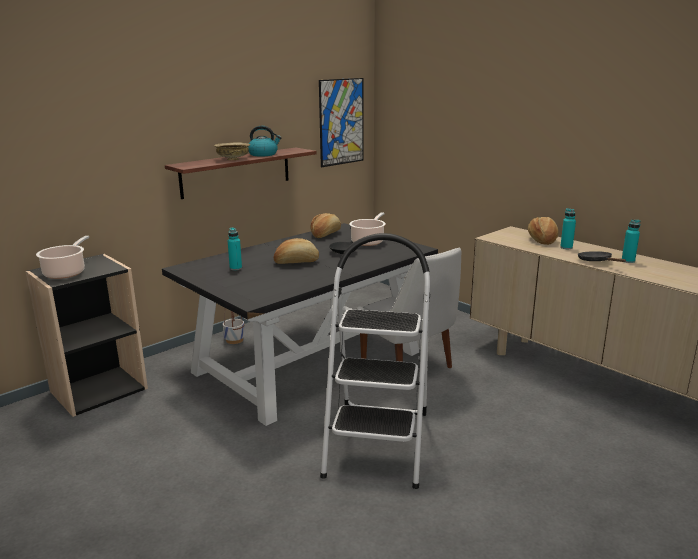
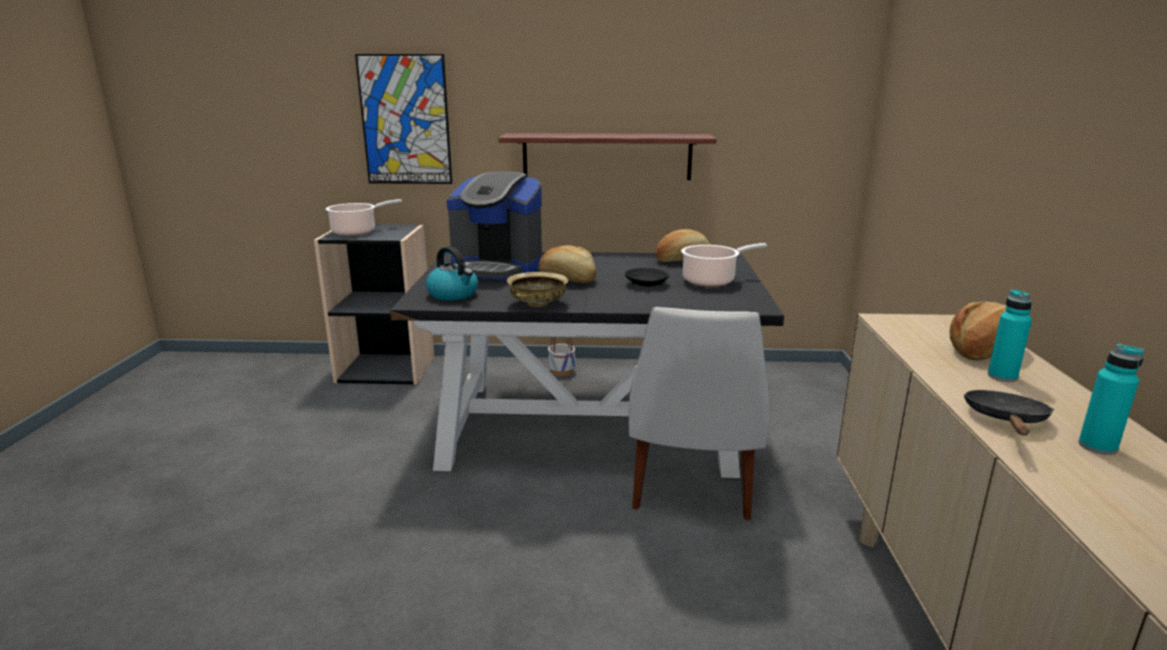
camera: 45 degrees right, 0 degrees up
(233, 159) = (585, 135): beige bowl -> beige bowl (538, 303)
(235, 268) = (497, 268): turquoise bottle -> coffee machine
(263, 154) = (637, 135): kettle -> kettle (453, 294)
(341, 122) = (804, 104): picture -> picture (405, 120)
(379, 441) = (495, 557): step ladder -> none

